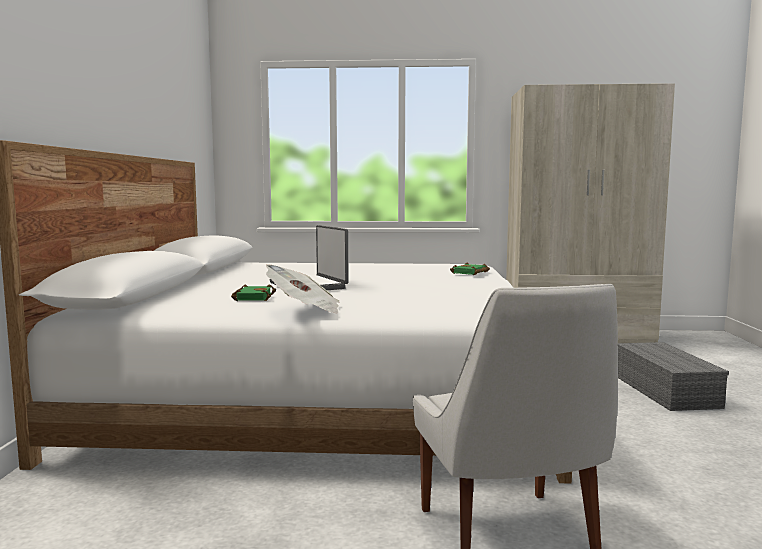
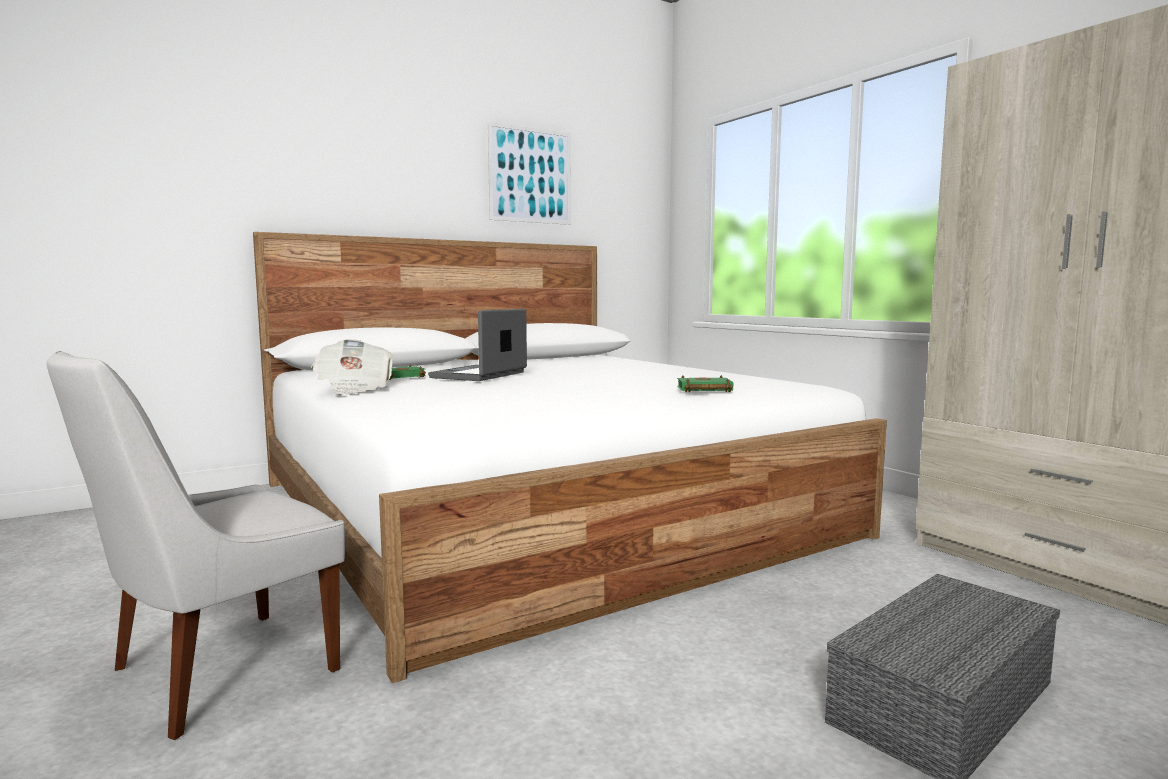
camera: 55 degrees right, 0 degrees up
(156, 91) = (530, 175): none -> picture

